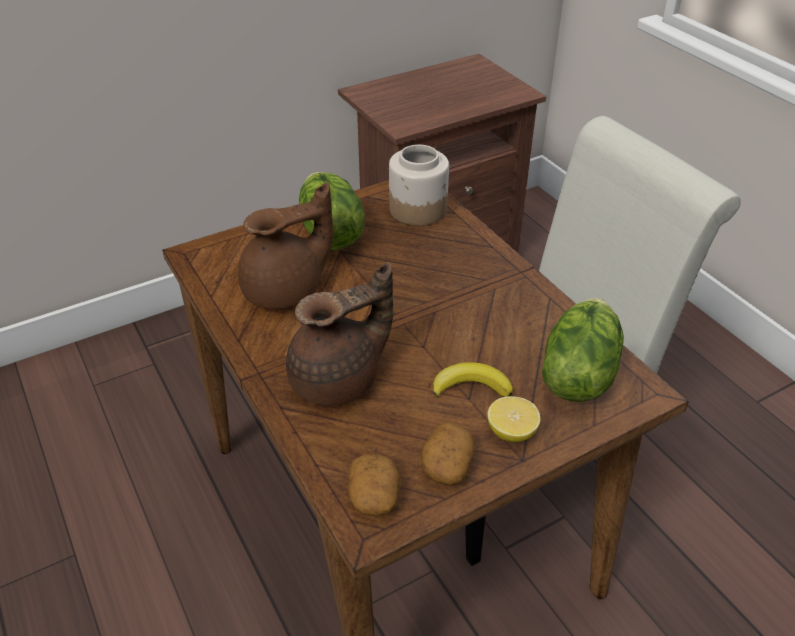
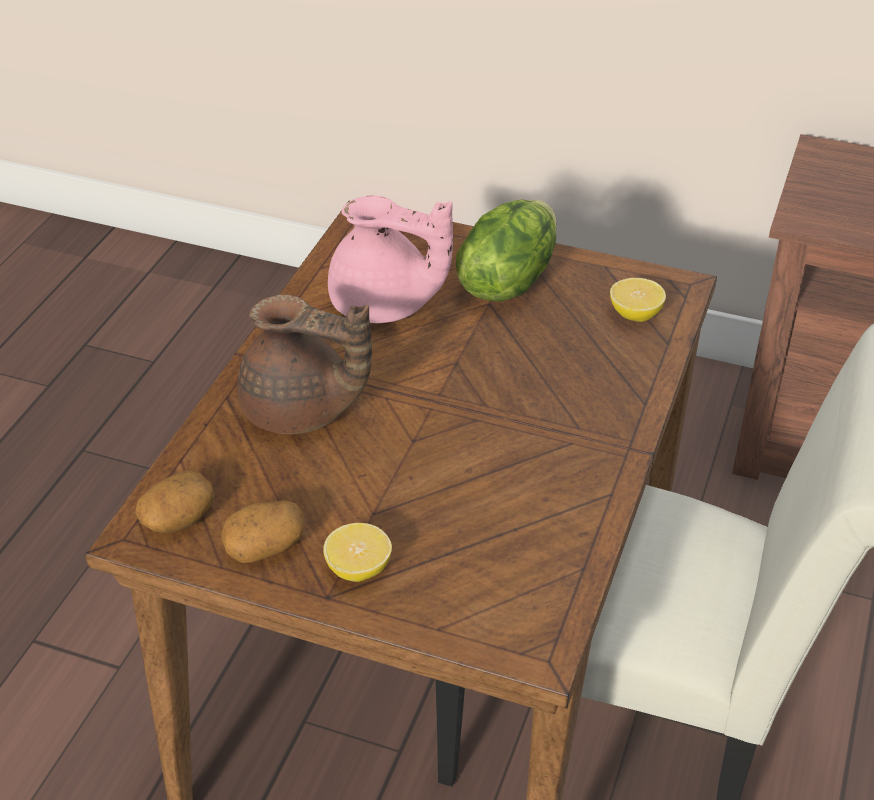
camera: 50 degrees right, 0 degrees up
(287, 290) = (385, 306): brown teapot -> pink teapot
(418, 209) = (635, 314): jar -> lemon
(471, 386) = (392, 506): banana -> none
(577, 374) = (505, 577): lettuce -> none

